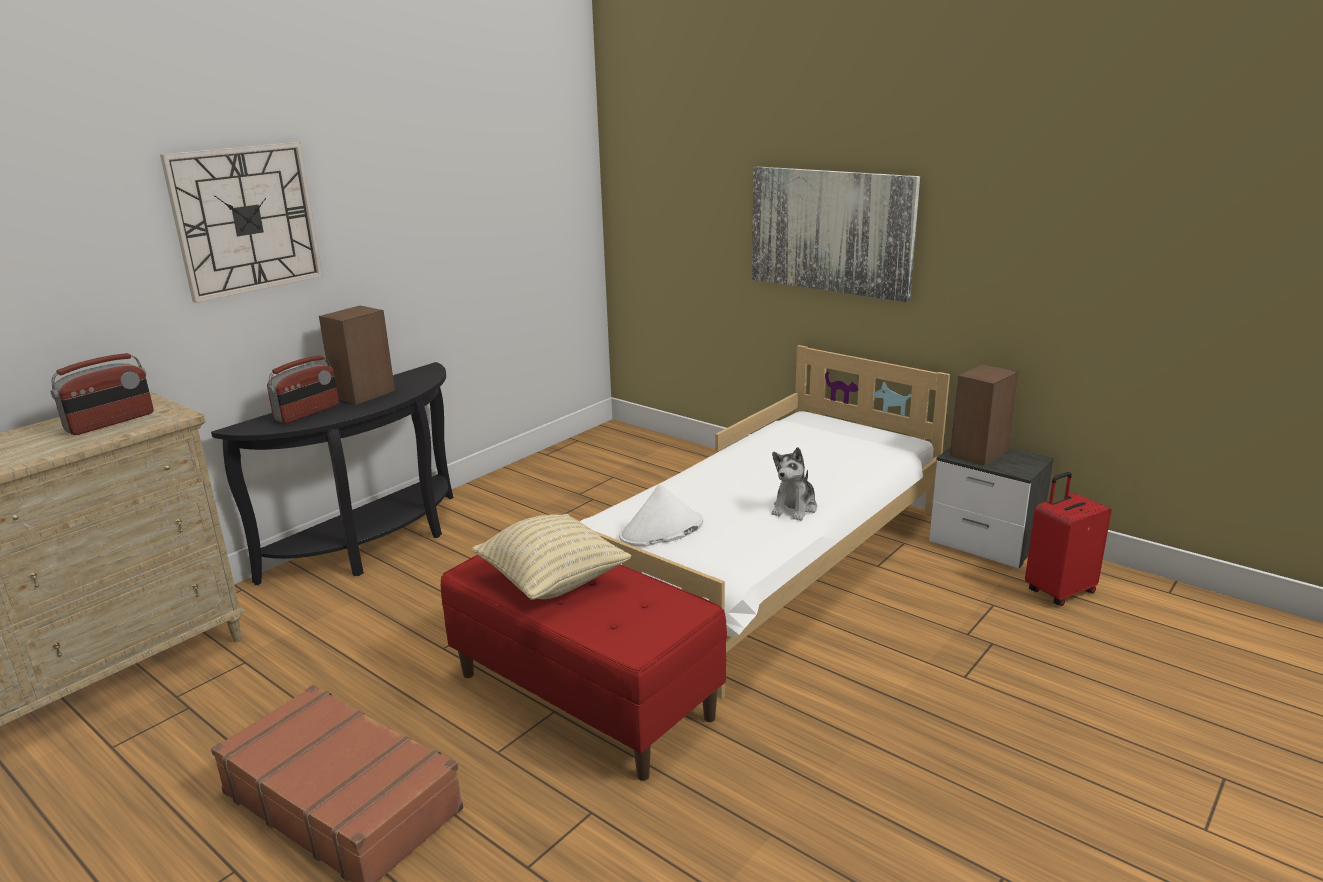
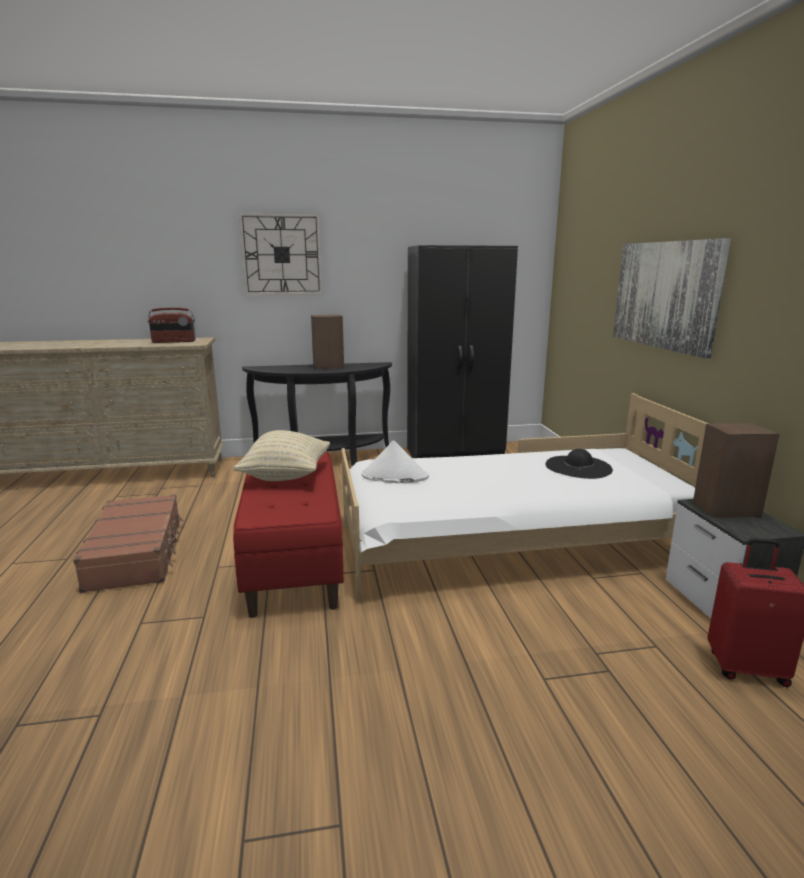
camera: 40 degrees right, 5 degrees down
(307, 413) = (289, 368): radio -> none
(545, 472) = (456, 454): none -> black wardrobe
(795, 508) = (500, 493): plush toy -> none
(807, 449) = (578, 467): none -> black hat

